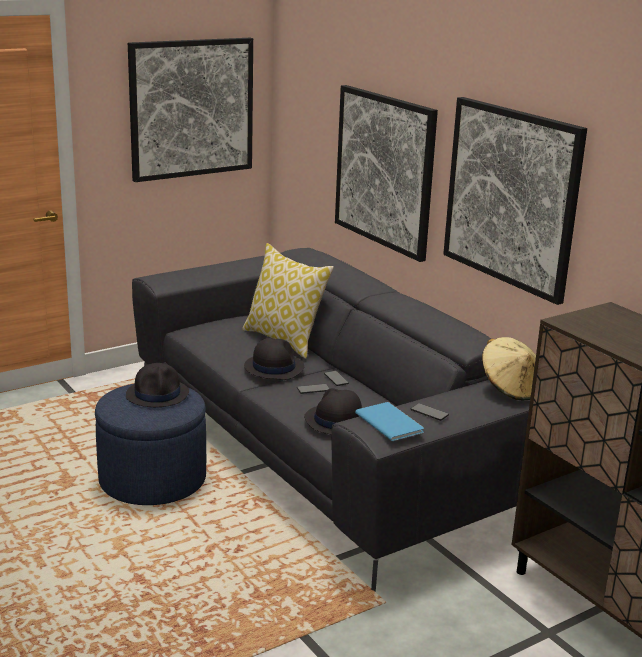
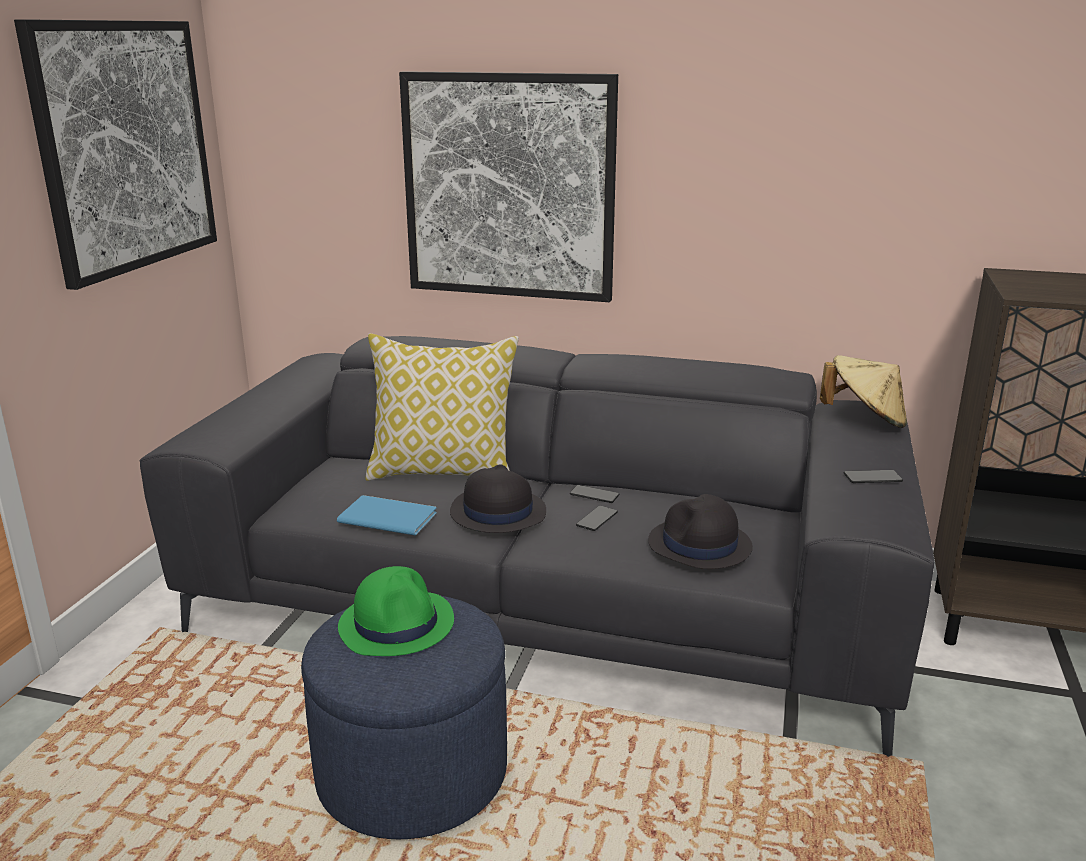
camera: 40 degrees left, 0 degrees up
(158, 394) = (397, 624): black hat -> green hat
(389, 422) = (868, 507): blue book -> blue book (386, 516)
(511, 196) = (781, 170): picture -> none

